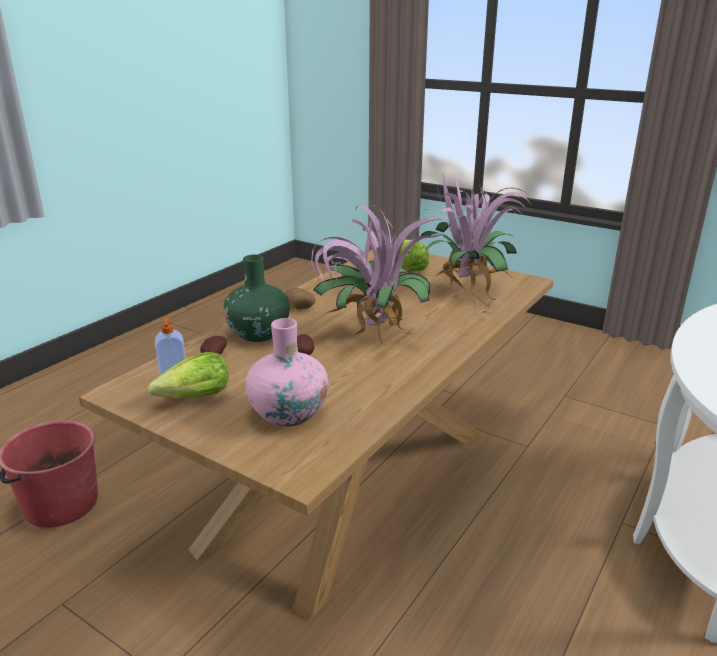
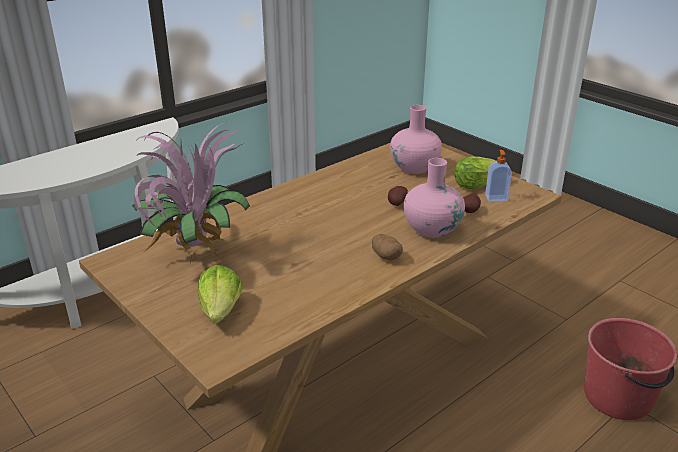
camera: 165 degrees left, 5 degrees up
(258, 334) = (432, 229): green vase -> pink vase
(373, 336) = (330, 214): potted plant -> none

